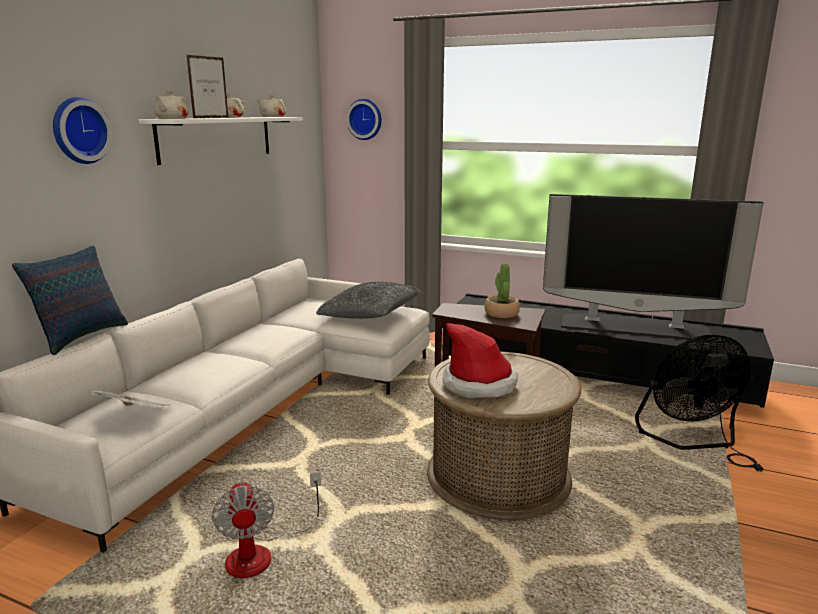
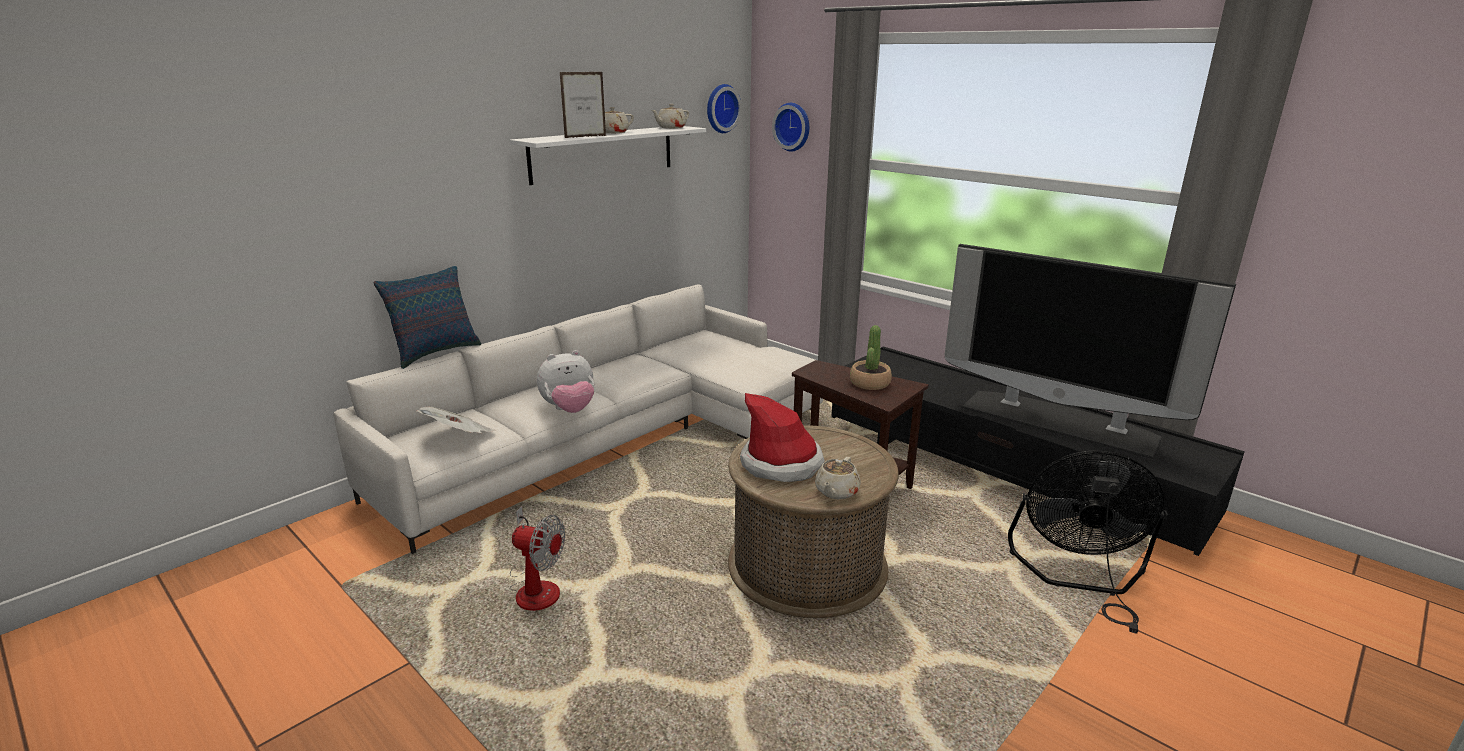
camera: 20 degrees right, 5 degrees up
(78, 130) = (444, 155): wall clock -> wall clock (720, 108)
(171, 118) = (540, 139): beige teapot -> beige teapot (836, 492)
(234, 376) = (569, 410): none -> plush toy
(262, 553) = (536, 587): fan -> fan turned 75 degrees counterclockwise
(370, 314) = (750, 359): grey pillow -> none

